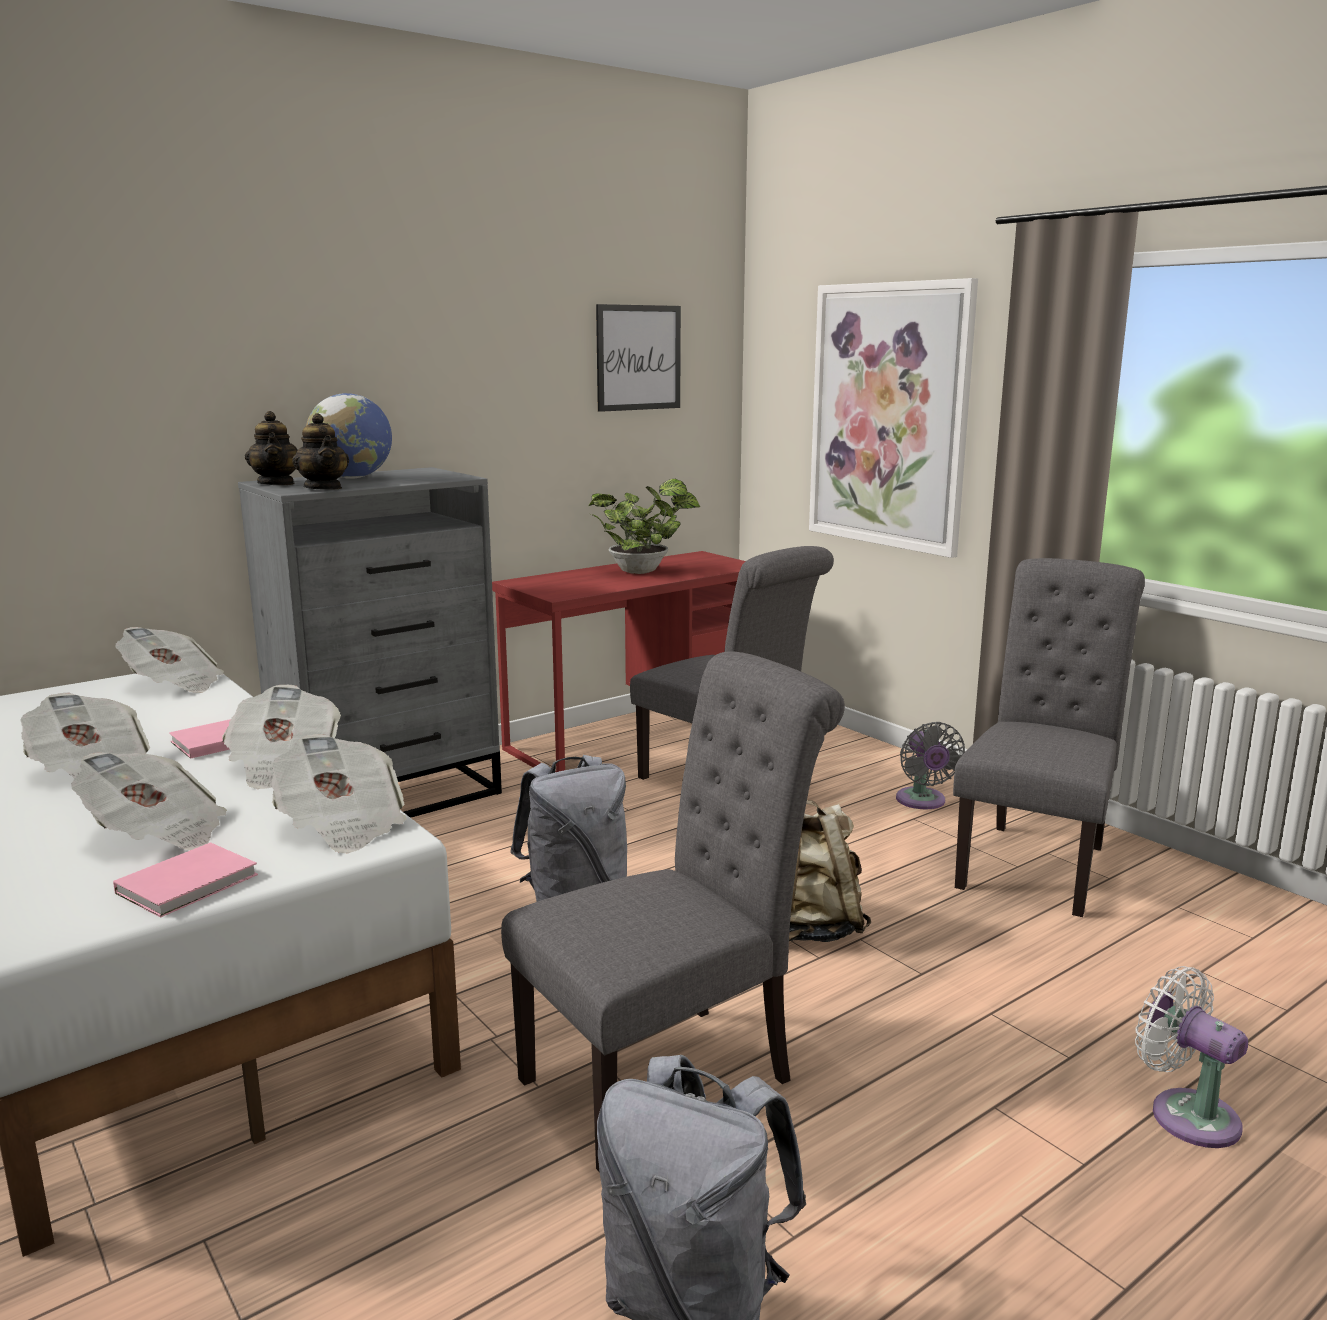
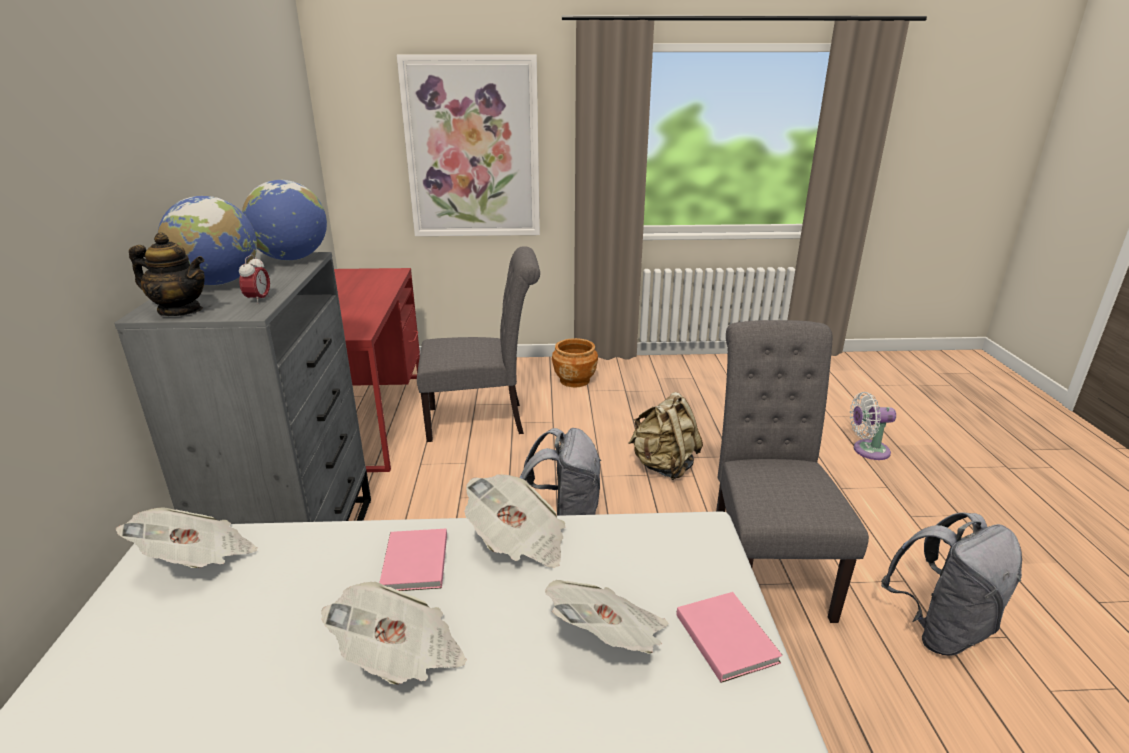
camera: 55 degrees left, 10 degrees up
(323, 488) = (258, 300): teapot -> alarm clock
(342, 825) = (667, 542): newspaper -> none
(445, 476) = (292, 259): none -> globe
(638, 358) = (280, 120): picture -> none
(643, 571) = (350, 295): potted plant -> none
(922, 802) = (574, 380): grey fan -> brown planter
(1036, 862) = (663, 385): grey chair -> none

